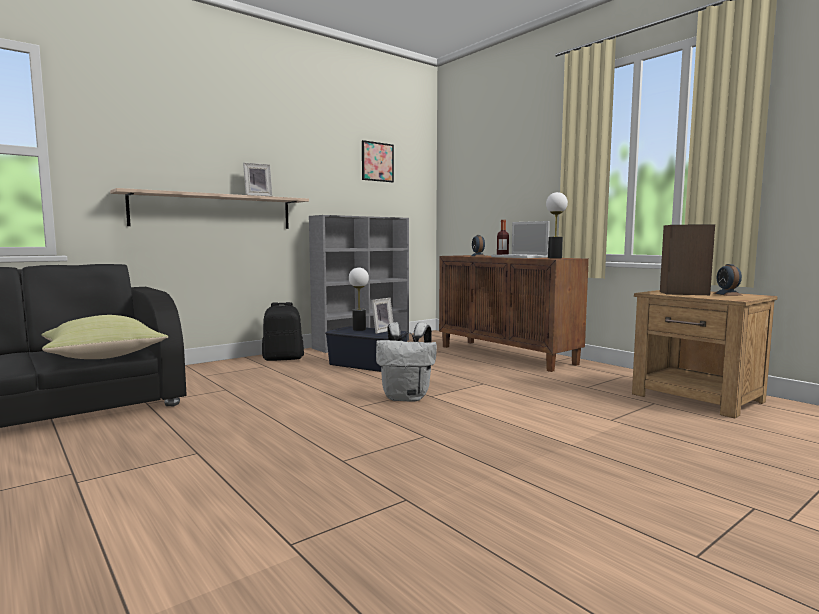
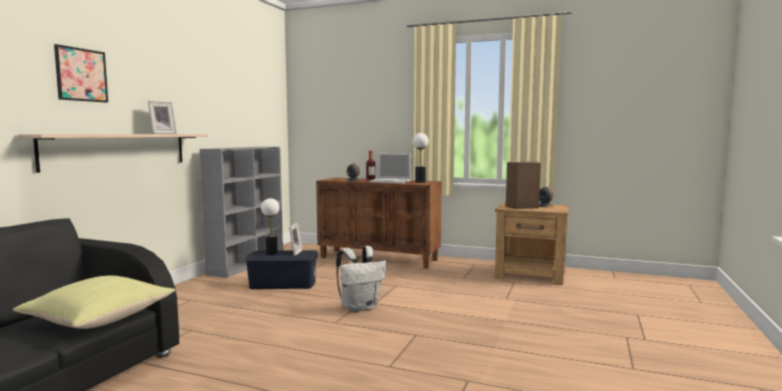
camera: 30 degrees left, 0 degrees up
(283, 358) = (195, 289): black backpack -> none
(377, 162) = (247, 95): picture -> picture (81, 75)

